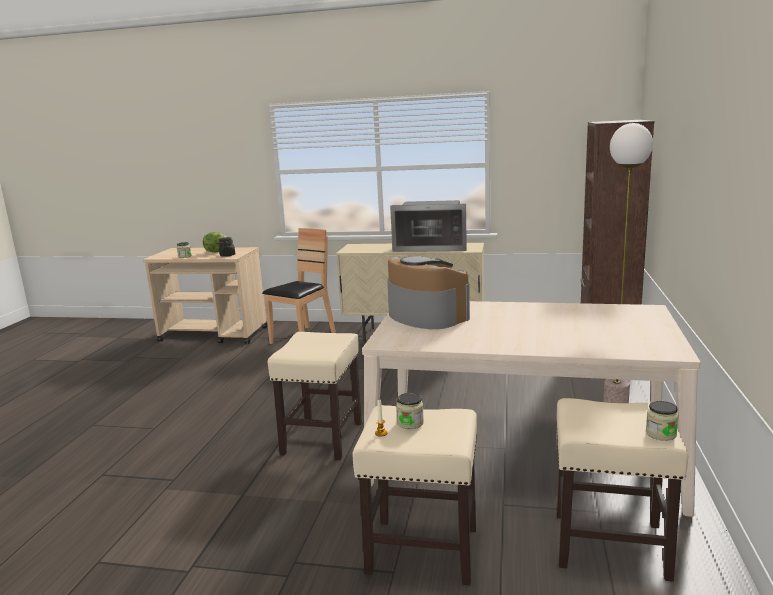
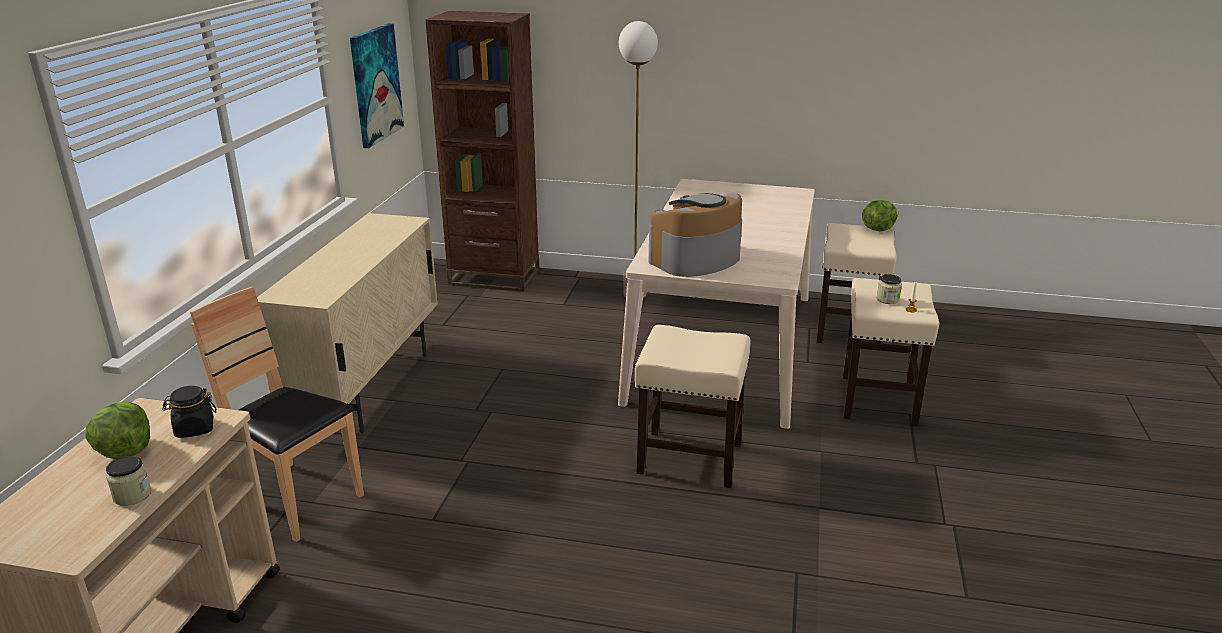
camera: 90 degrees left, 10 degrees up
(431, 247) = (363, 242): microwave -> none
(559, 167) = (375, 84): none -> picture
(661, 434) = (878, 229): jar -> lettuce

